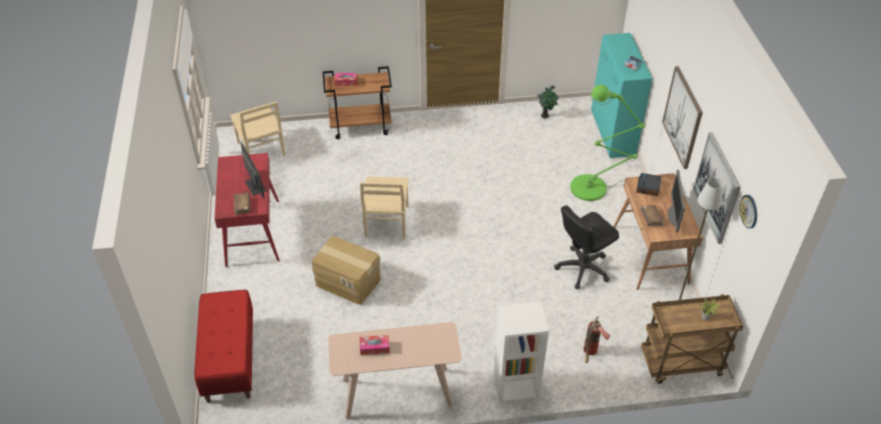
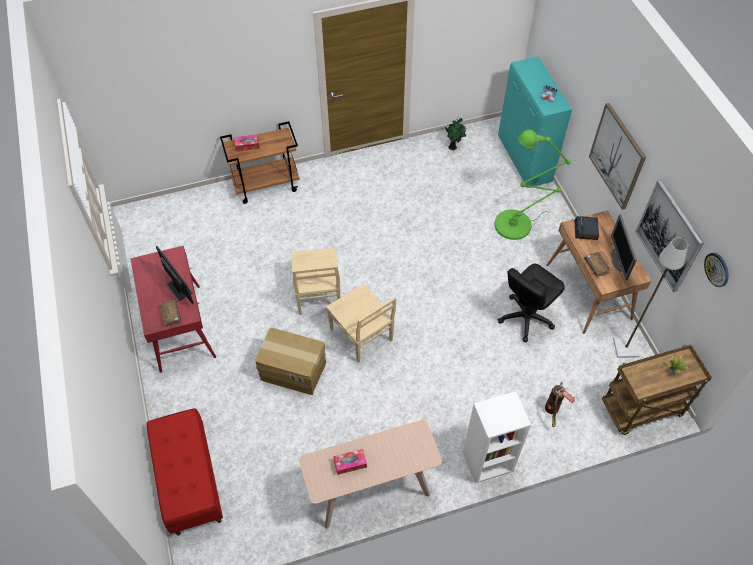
camera: 10 degrees left, 10 degrees up
(261, 150) = (167, 228): beige chair -> beige chair (362, 336)

